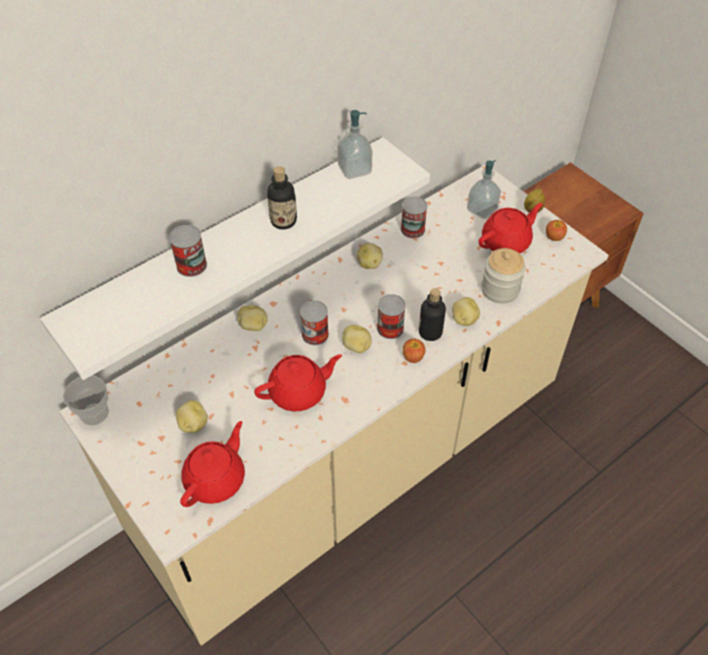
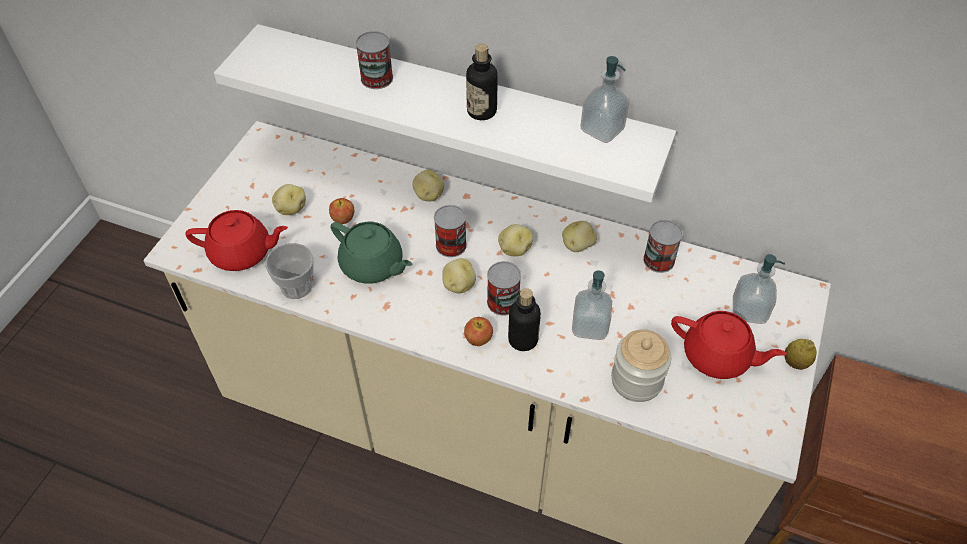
camera: 60 degrees right, 0 degrees up
(94, 413) = (265, 141): cup -> cup (296, 286)
(299, 392) = (372, 266): red teapot -> green teapot
(443, 291) = (590, 326): none -> soap dispenser
(463, 319) = (564, 363): potato -> potato (514, 249)
(554, 237) = (771, 404): apple -> apple (343, 219)

